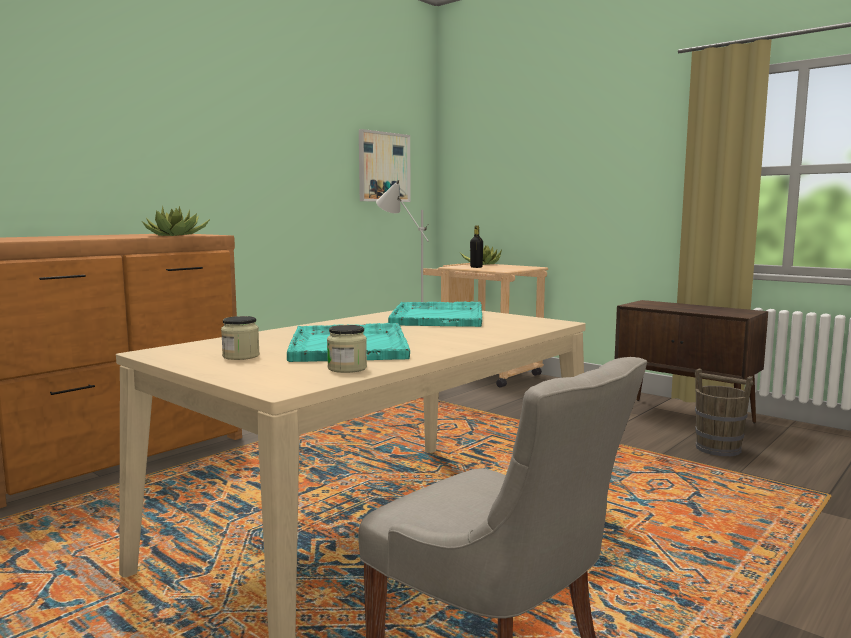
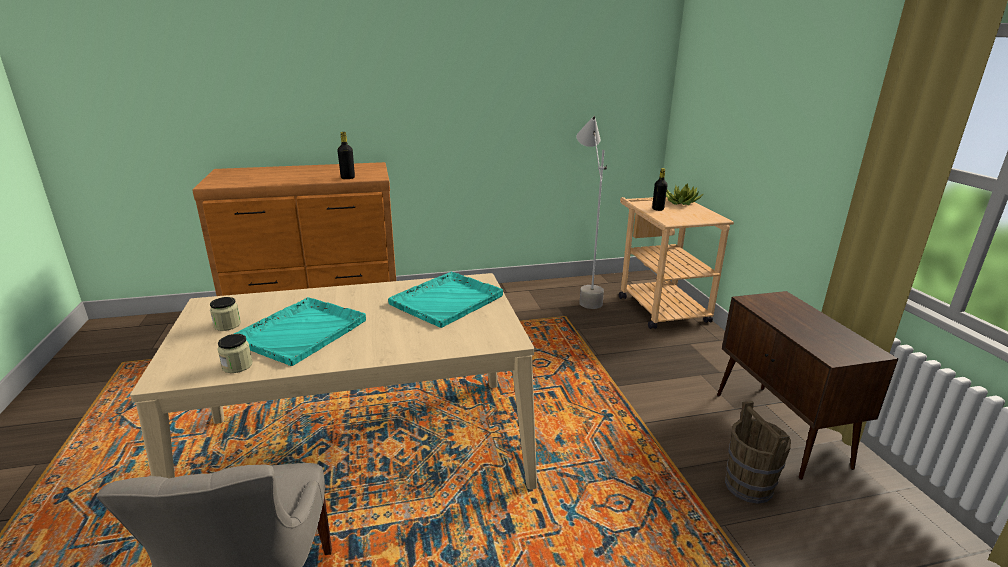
camera: 35 degrees right, 15 degrees up
(176, 235) = (348, 178): potted plant -> black bottle
(383, 167) = (601, 95): picture -> none

